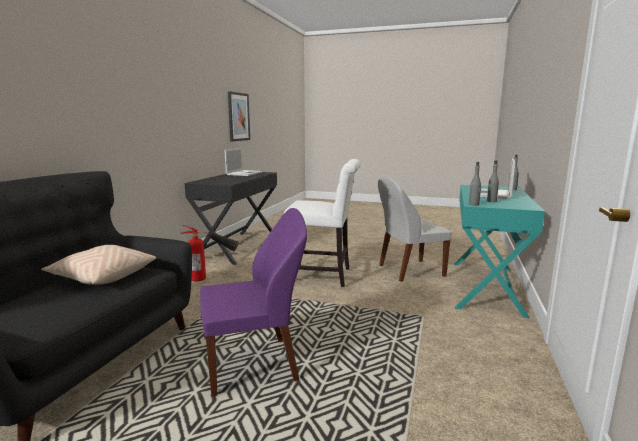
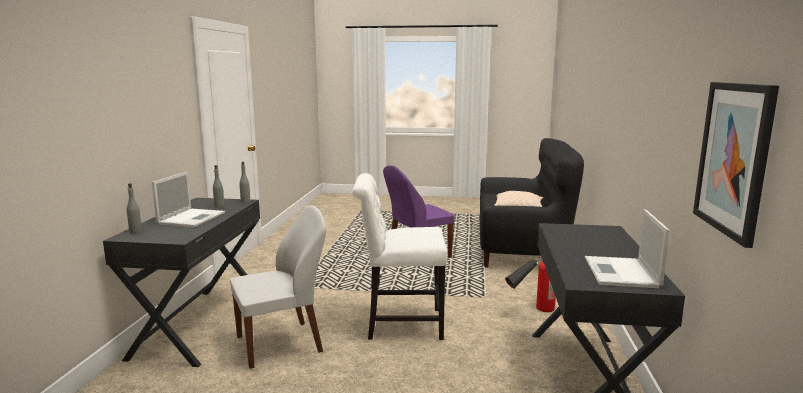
camera: 170 degrees right, 0 degrees up
(486, 286) = (200, 324): turquoise desk -> black desk

